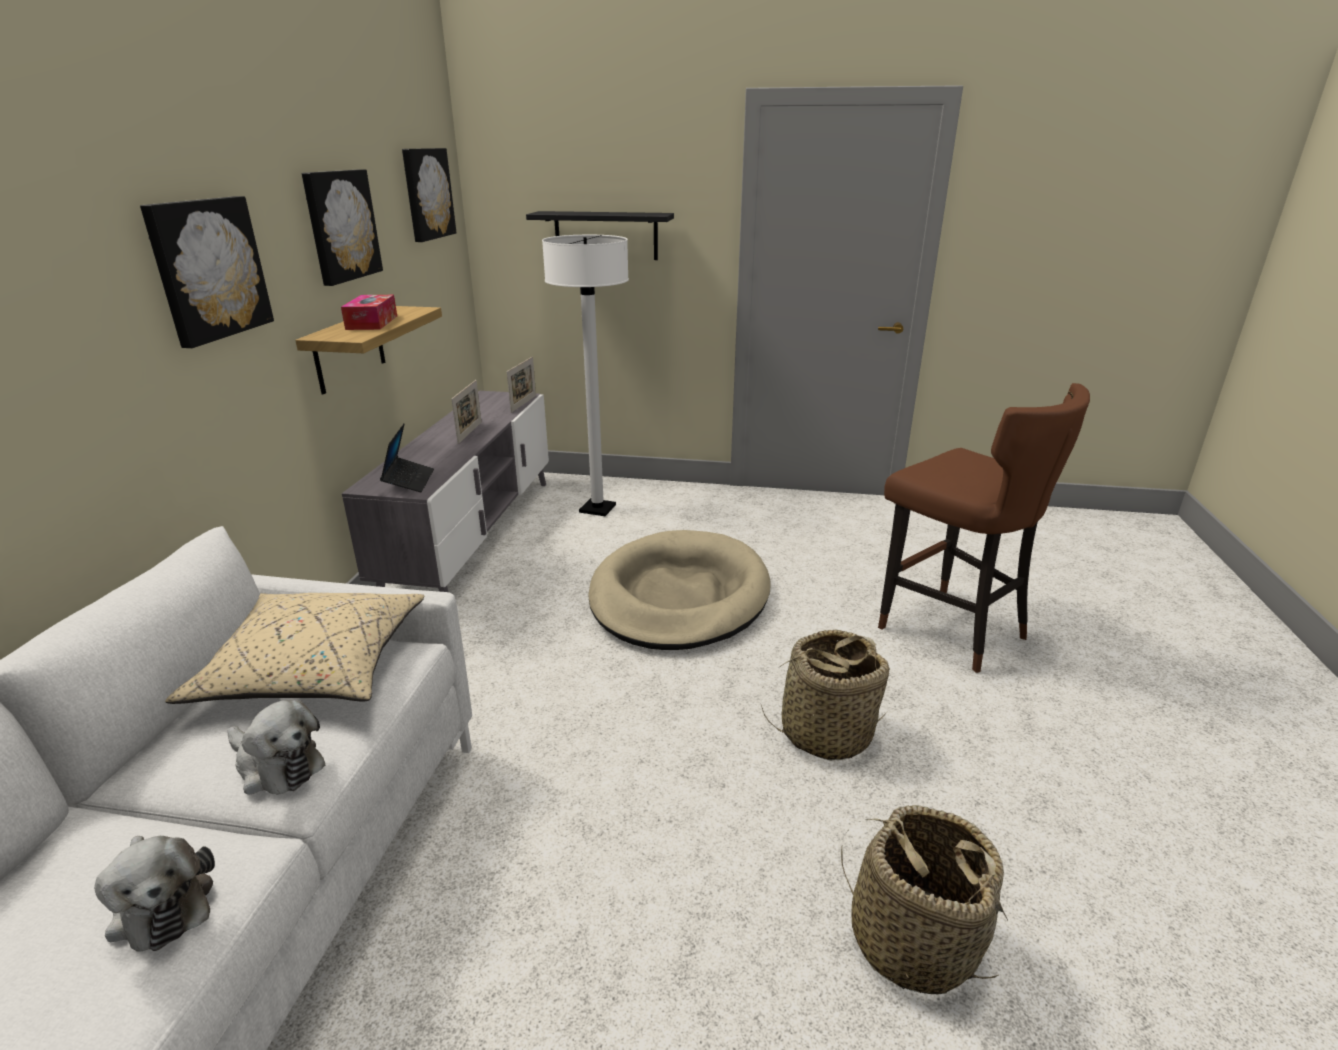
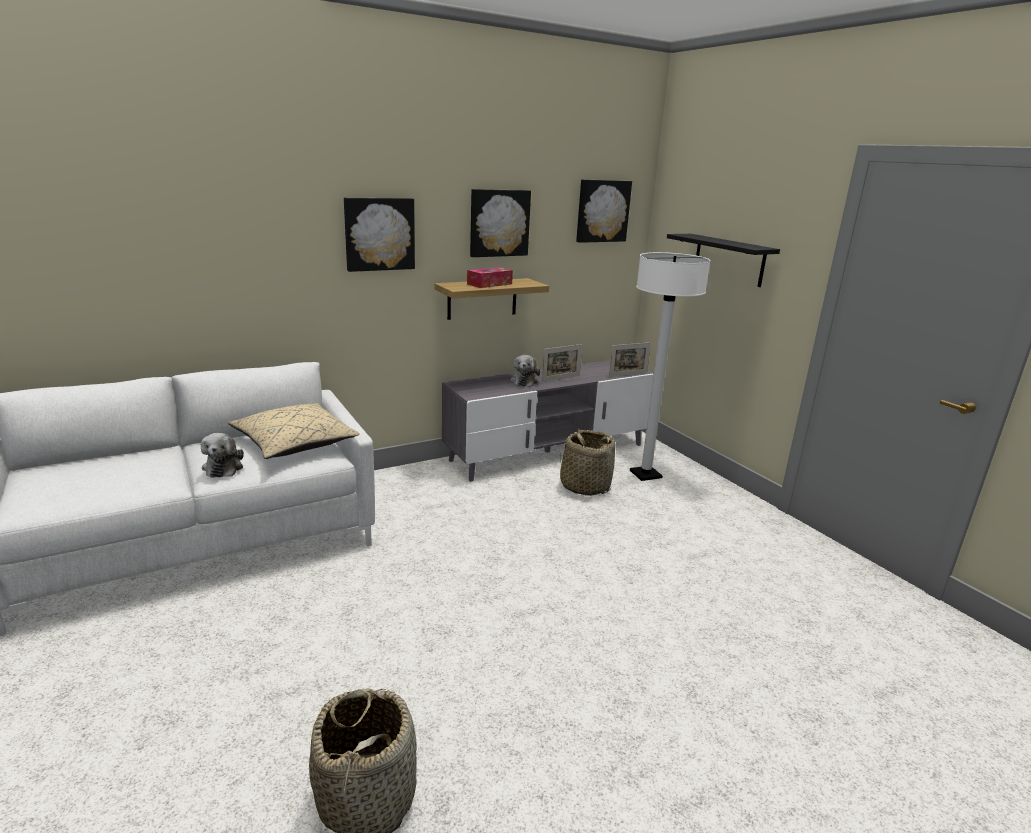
camera: 50 degrees right, 5 degrees down
(161, 903) = (134, 482): plush toy -> plush toy (524, 381)
(409, 481) = (479, 389): laptop -> none
(679, 596) = (597, 549): beige dog bed -> none
(825, 732) = (532, 678): basket -> basket (584, 486)
(950, 629) = (761, 707): brown stool -> none

